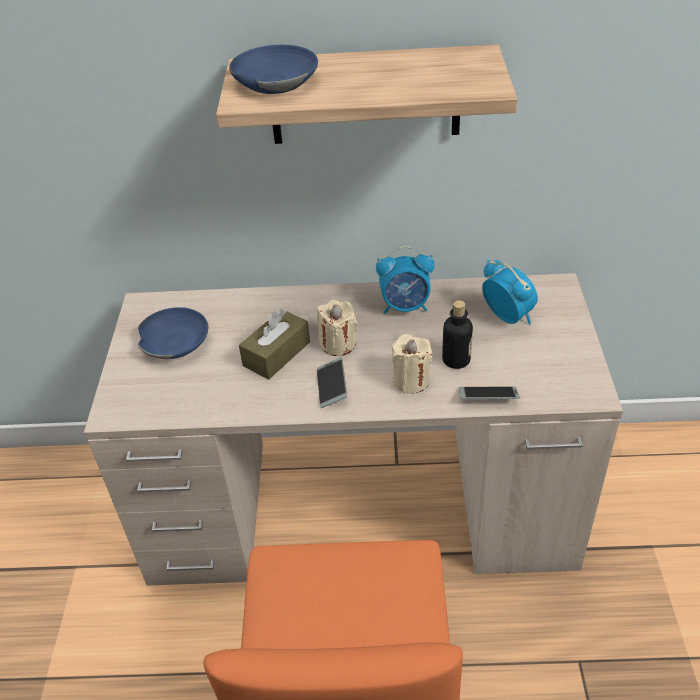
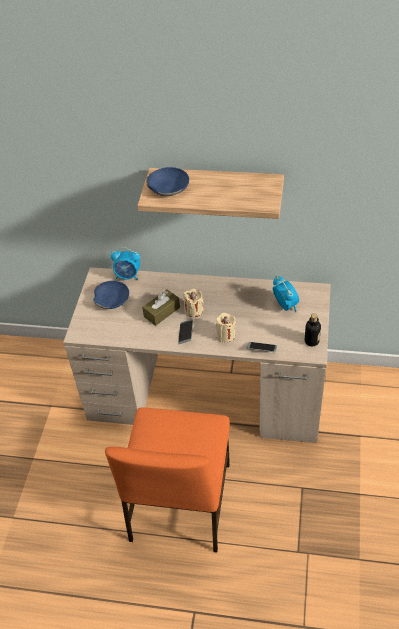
camera: 10 degrees right, 5 degrees up
(405, 306) = (233, 293): alarm clock -> alarm clock (128, 276)
(456, 360) = (251, 327): bottle -> bottle (311, 341)

